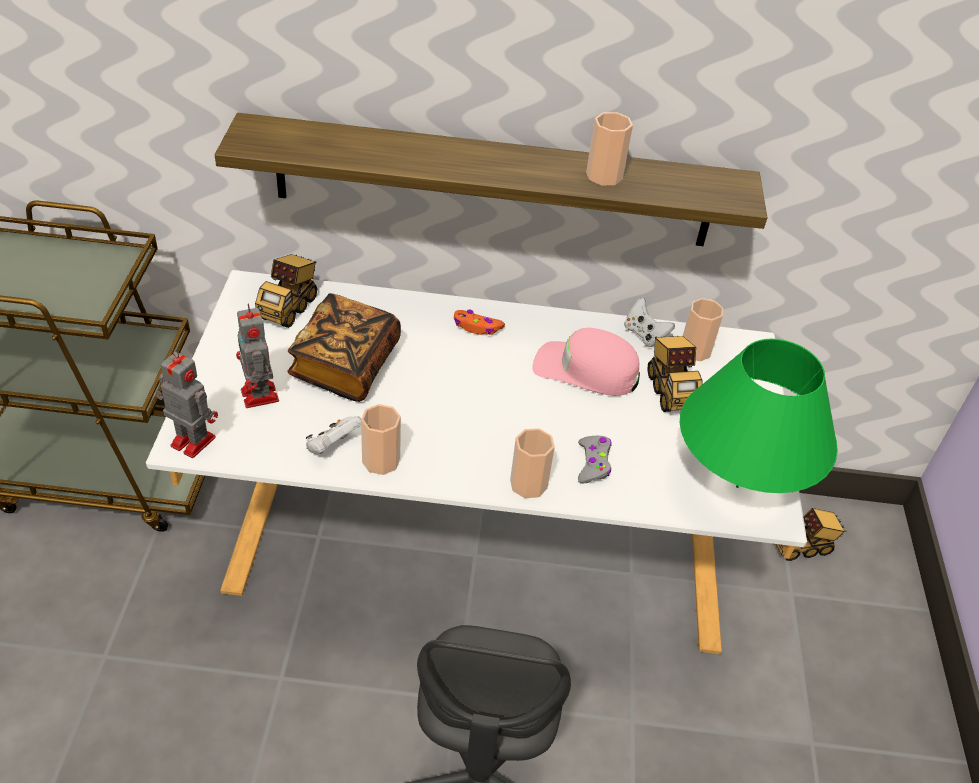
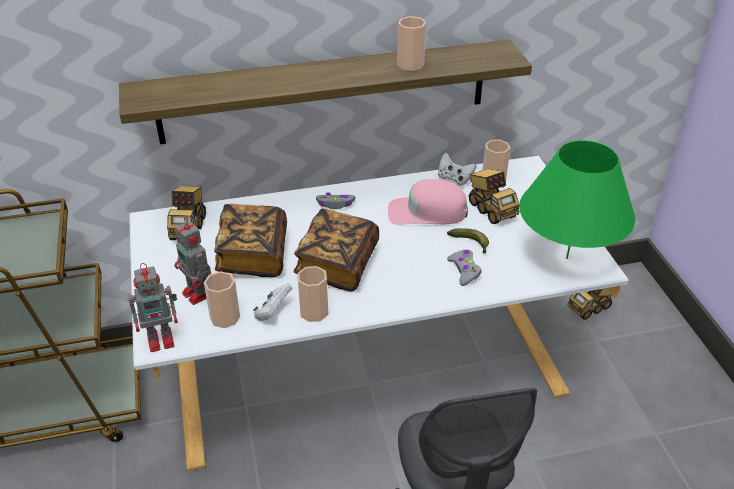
camera: 15 degrees left, 5 degrees down
(191, 440) = (162, 339): toy robot -> toy robot turned 150 degrees clockwise
(439, 407) = (337, 264): none -> book
(477, 327) = (335, 204): orange game controller -> grey game controller
(528, 484) = (427, 297): cup -> cup (225, 317)
(620, 430) = (471, 244): none -> banana

